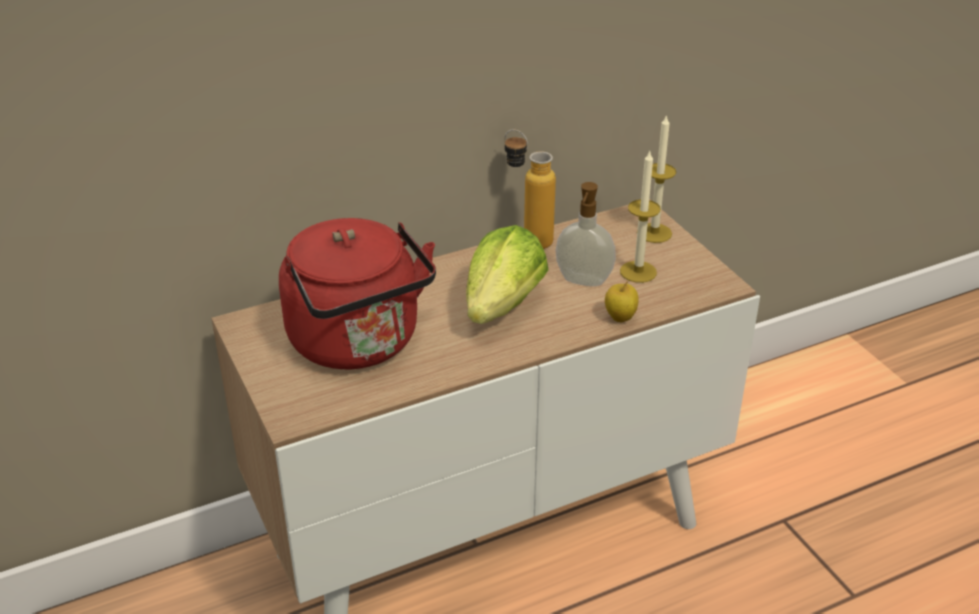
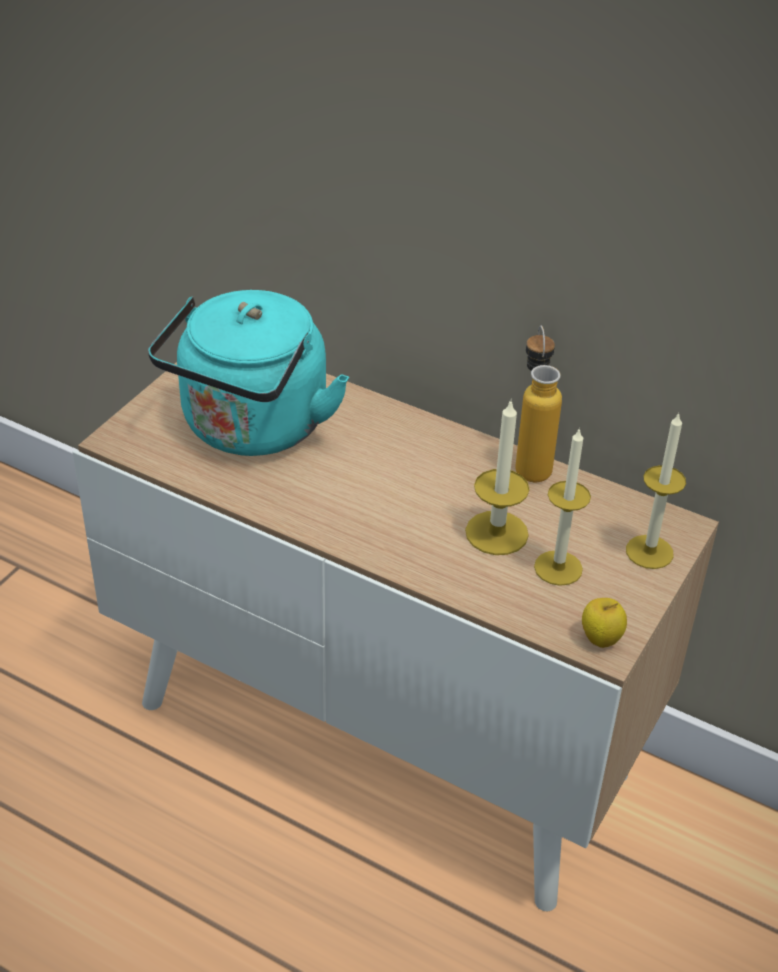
camera: 55 degrees right, 5 degrees up
(359, 344) = (251, 429): red kettle -> turquoise kettle
(503, 305) = (397, 493): lettuce -> none
(583, 281) = (496, 533): soap dispenser -> candle
(620, 318) = (458, 586): apple -> apple (601, 639)

